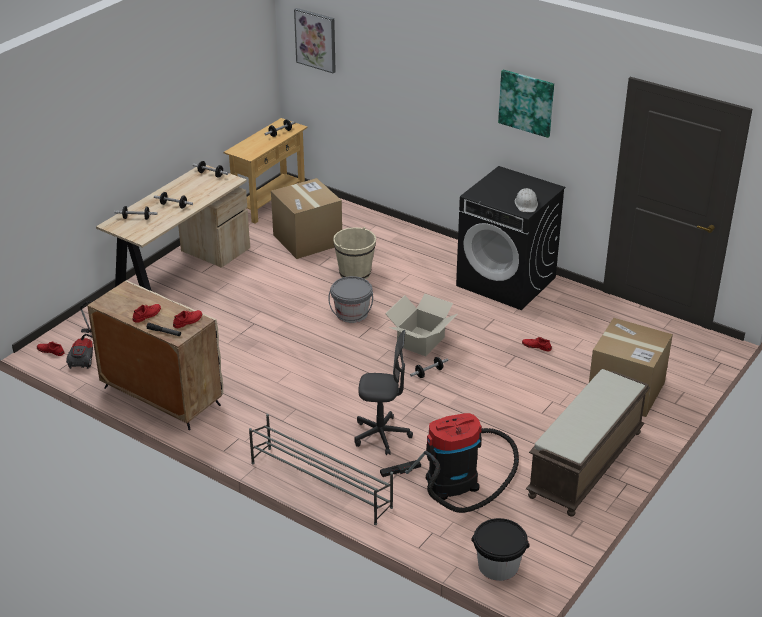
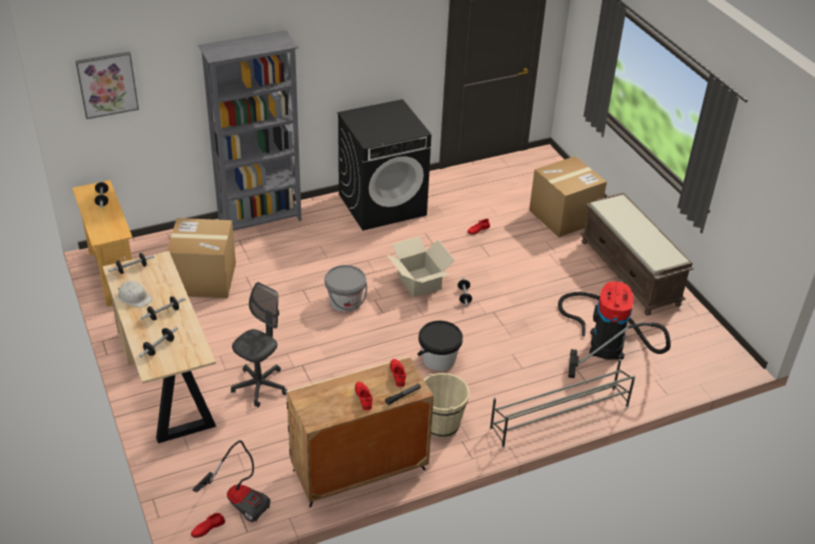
camera: 60 degrees left, 5 degrees up
(355, 273) = (287, 274): beige bucket -> beige bucket (441, 424)
(381, 435) = (523, 356): grey office chair -> grey office chair (260, 386)
(408, 234) = (261, 220): none -> grey bookcase
(498, 565) = (709, 363): black bucket -> black bucket (438, 359)
(526, 102) = (359, 42): picture -> none
(526, 204) = (409, 125): white hard hat -> white hard hat (134, 297)

